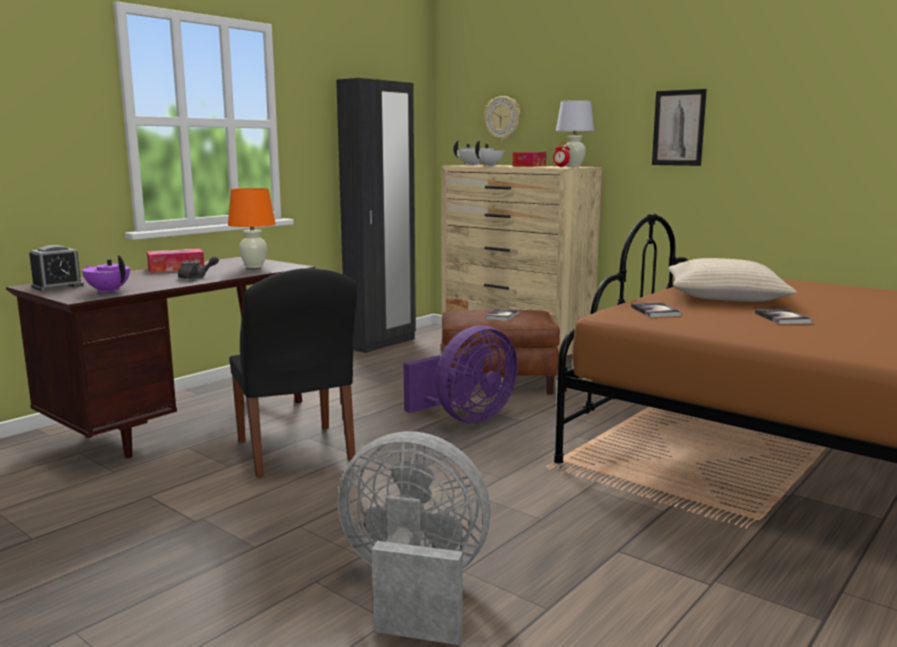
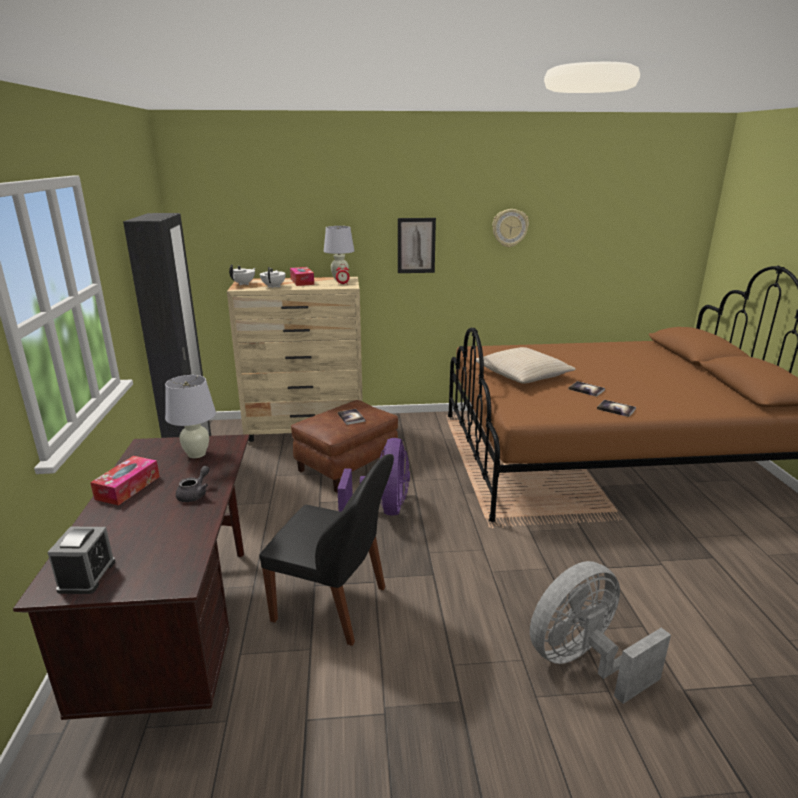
camera: 45 degrees left, 10 degrees up
(108, 291) = (173, 556): purple teapot -> none
(254, 266) = (196, 454): orange table lamp -> white table lamp
(503, 118) = (253, 237): wall clock -> wall clock (509, 228)
(655, 311) = (529, 404): book -> book (616, 409)

